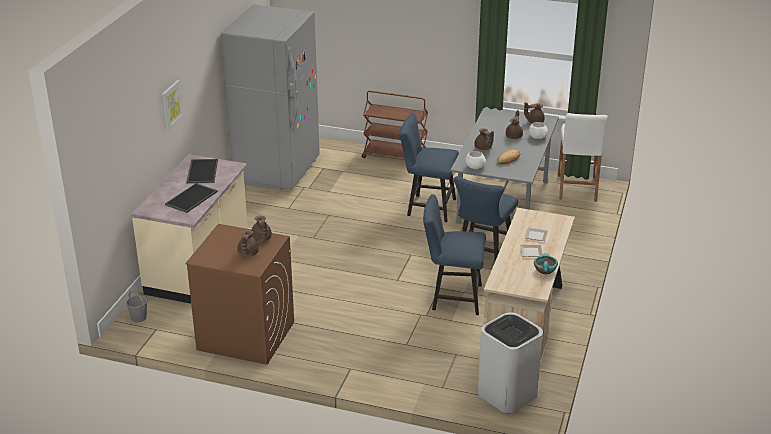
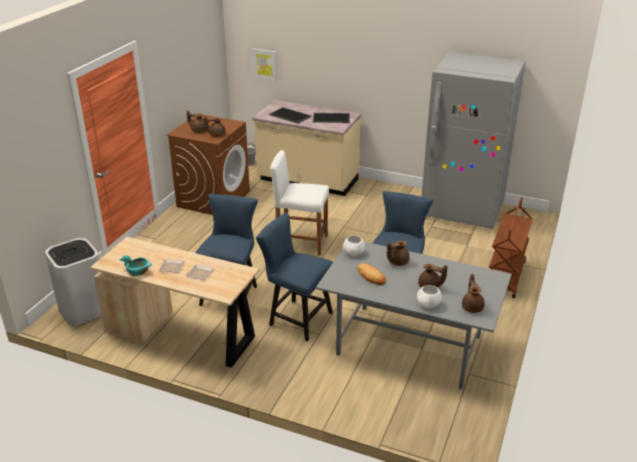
camera: 95 degrees right, 0 degrees up
(171, 104) = (353, 63): picture -> picture (265, 64)
(577, 188) = (447, 416): white stool -> white stool (300, 242)

